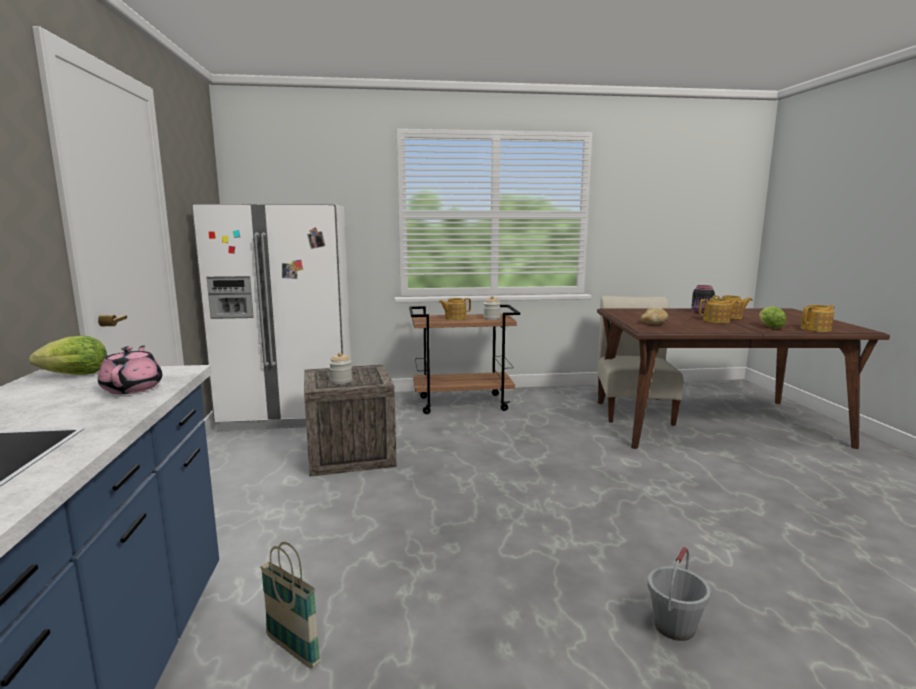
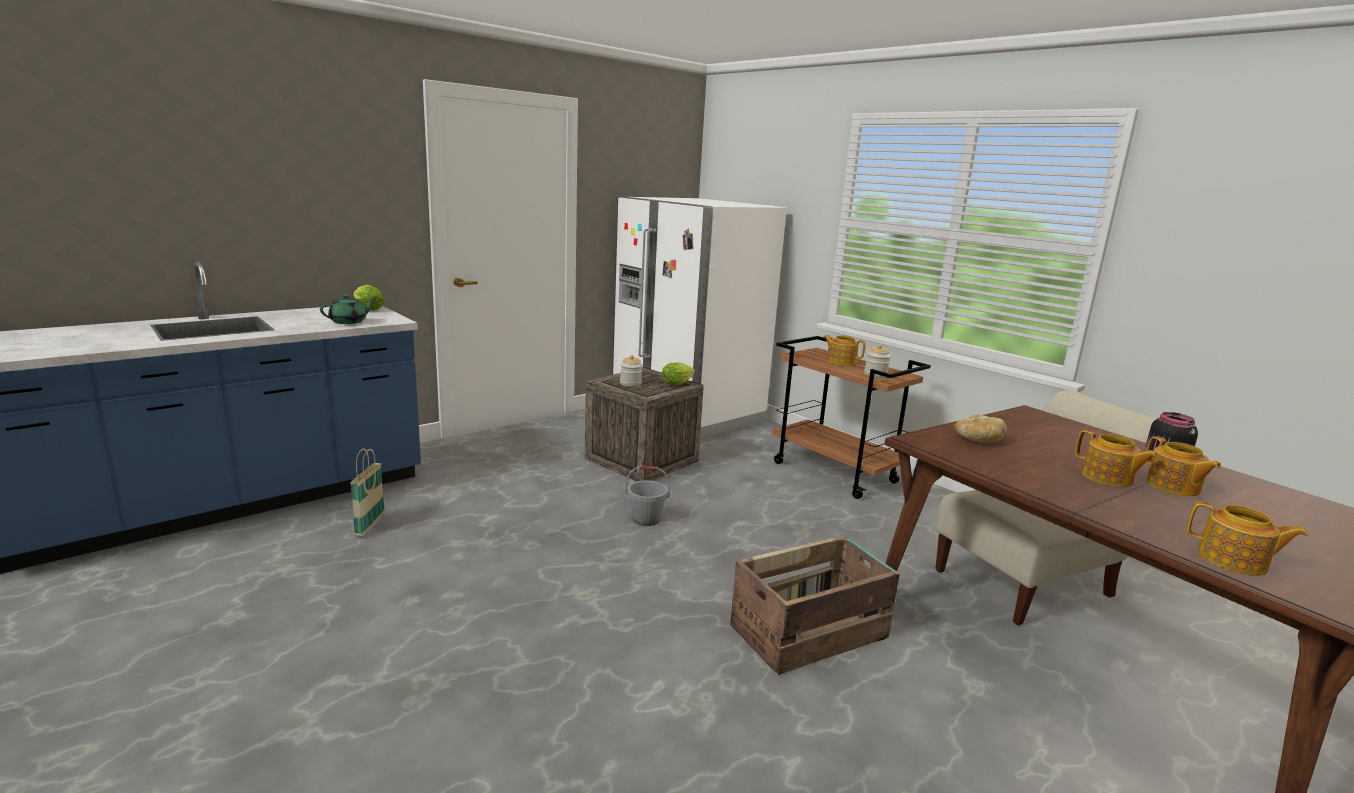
camera: 55 degrees right, 5 degrees up
(133, 388) = (349, 321): pink teapot -> green teapot
(658, 476) = (811, 632): none -> crate
(674, 626) = (491, 680): grey bucket -> grey bucket (646, 519)
(768, 327) = (1151, 518): lettuce -> lettuce (678, 383)

